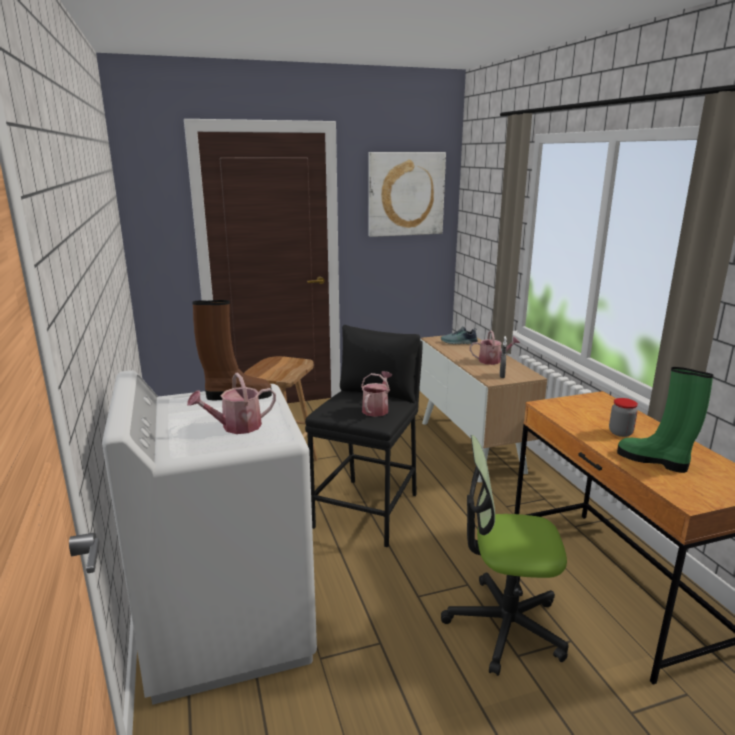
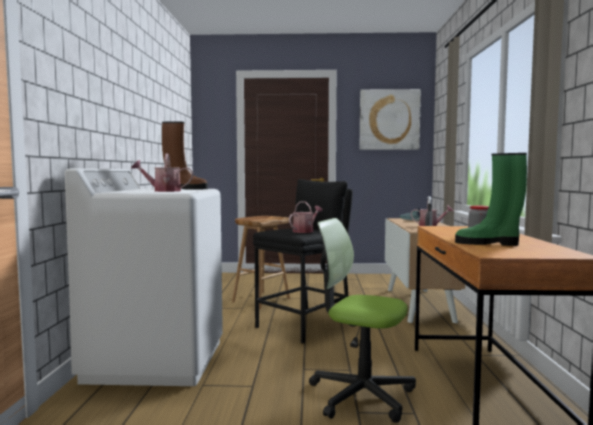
camera: 20 degrees right, 15 degrees down
(654, 461) = (488, 243): green boot -> green boot turned 45 degrees counterclockwise

